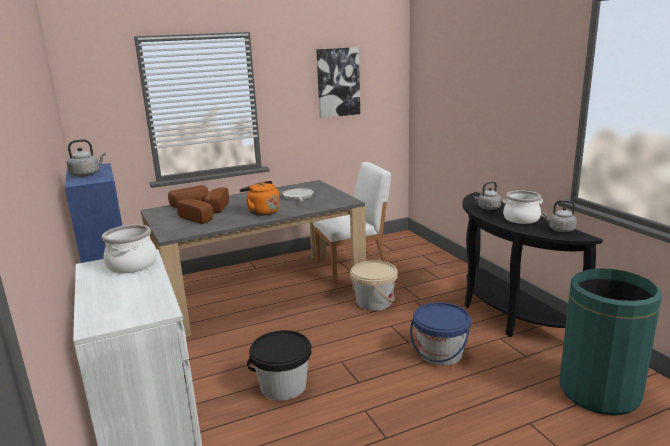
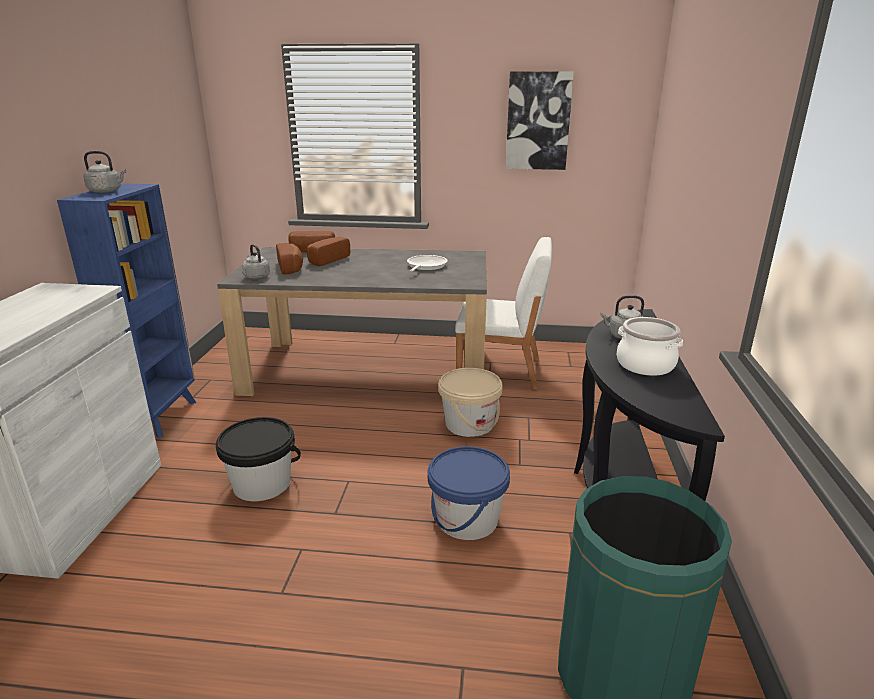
camera: 30 degrees right, 5 degrees up
(133, 265) = (68, 296): cooking pot -> none
(262, 212) = (359, 275): orange kettle -> none
(560, 230) = (677, 398): grey kettle -> grey kettle (256, 276)

